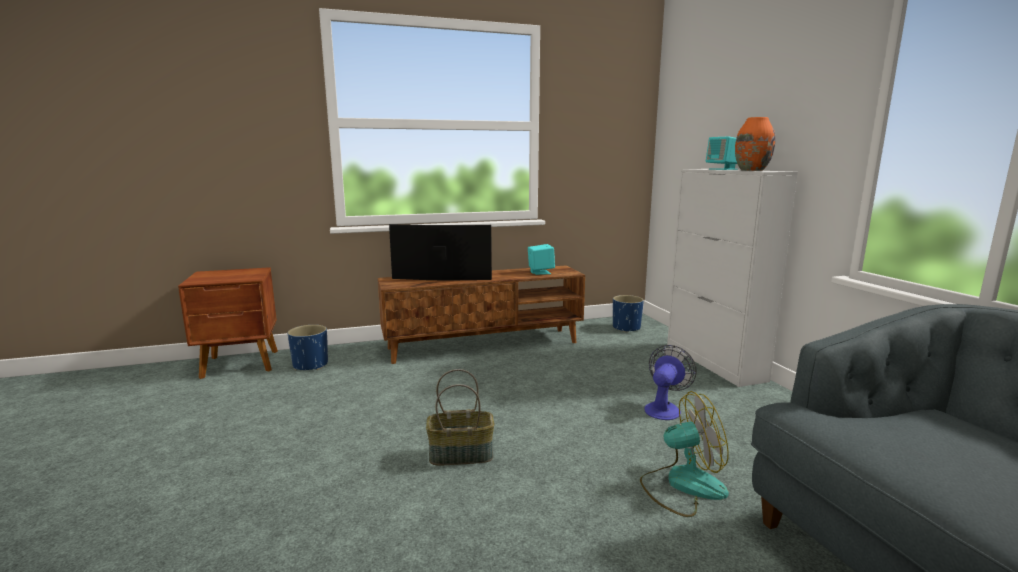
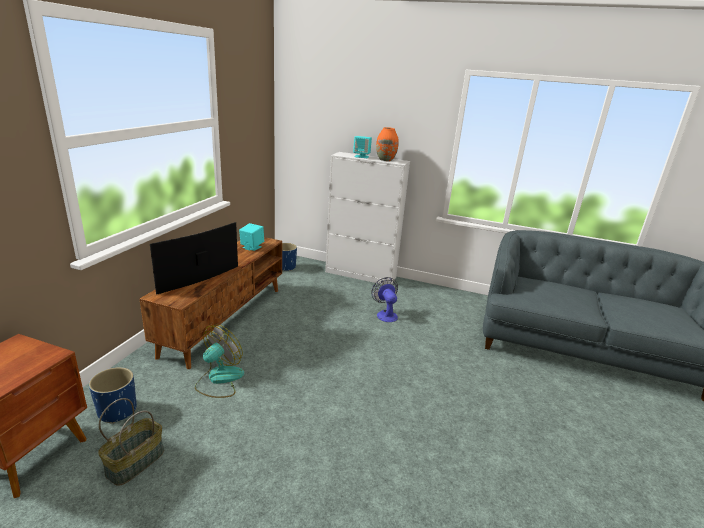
camera: 55 degrees left, 10 degrees up
(461, 454) = (356, 396): basket -> basket (135, 462)
(682, 485) = (447, 349): fan -> fan (219, 379)

